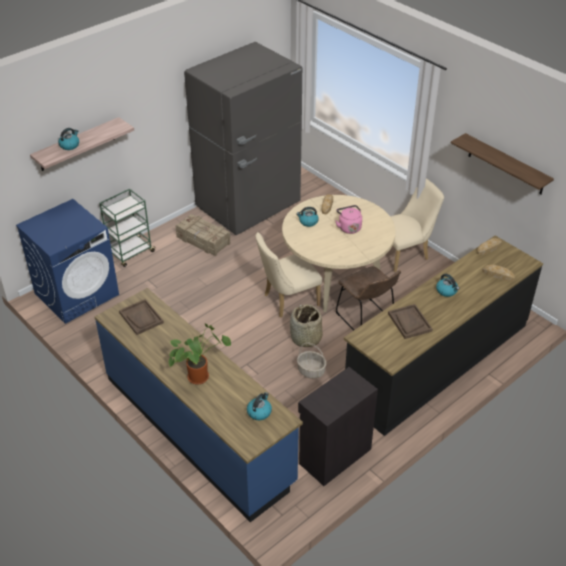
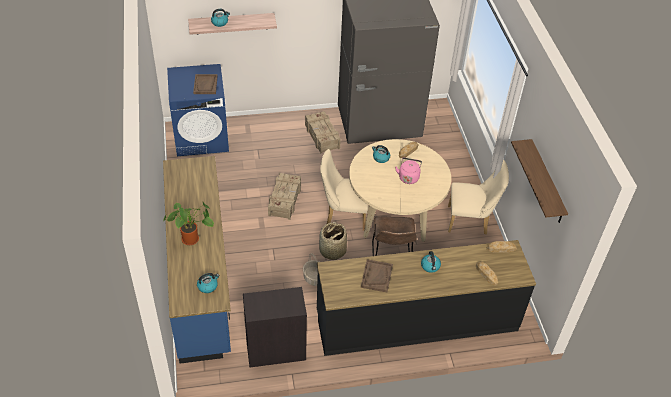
camera: 30 degrees right, 5 degrees up
(130, 253) = (262, 123): green cart -> none
(141, 318) = (191, 176): brown tray -> brown tray (205, 85)
(218, 314) = (285, 200): none -> crate

